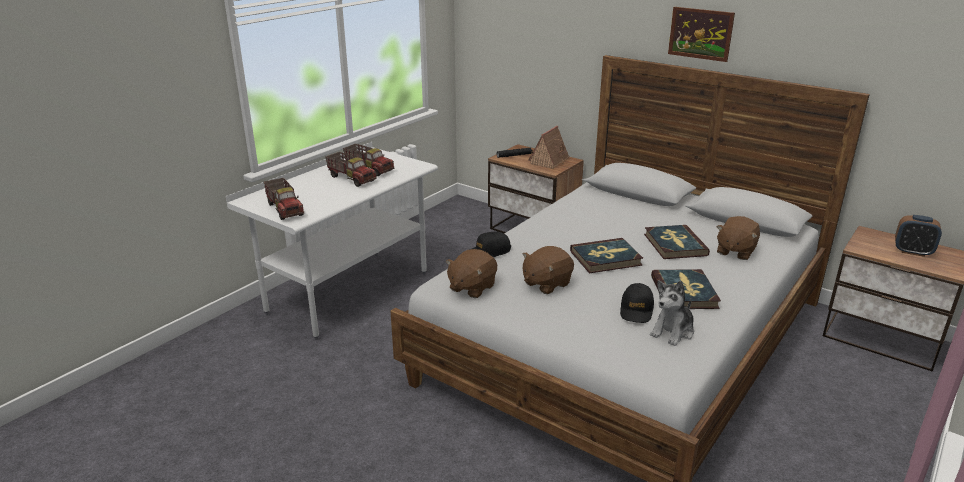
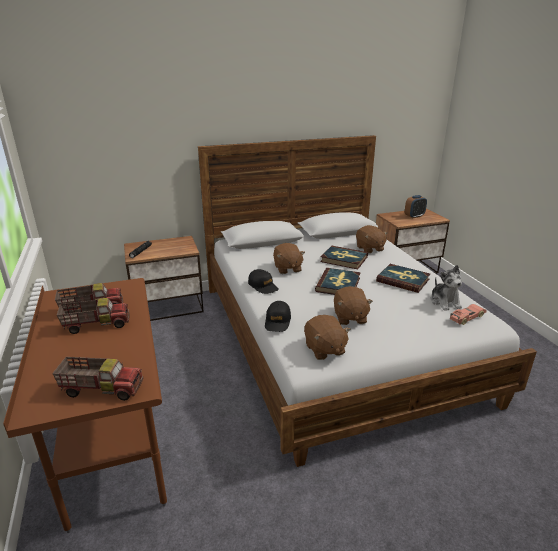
camera: 55 degrees left, 0 degrees up
(348, 293) = (115, 445): white desk -> brown desk
(549, 161) = (173, 245): toy house -> none
(597, 224) = (287, 268): none -> brown plush toy
(636, 310) = (411, 302): black cap -> black cap (263, 286)
(654, 353) = (466, 317): none -> toy car
(700, 33) = (269, 116): picture -> none

